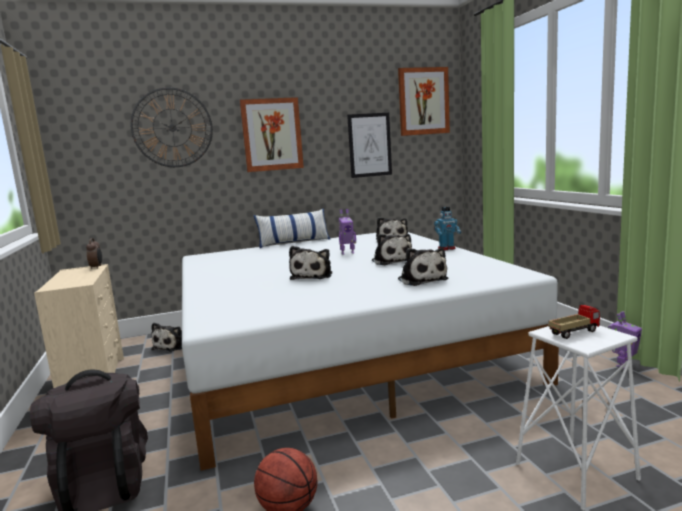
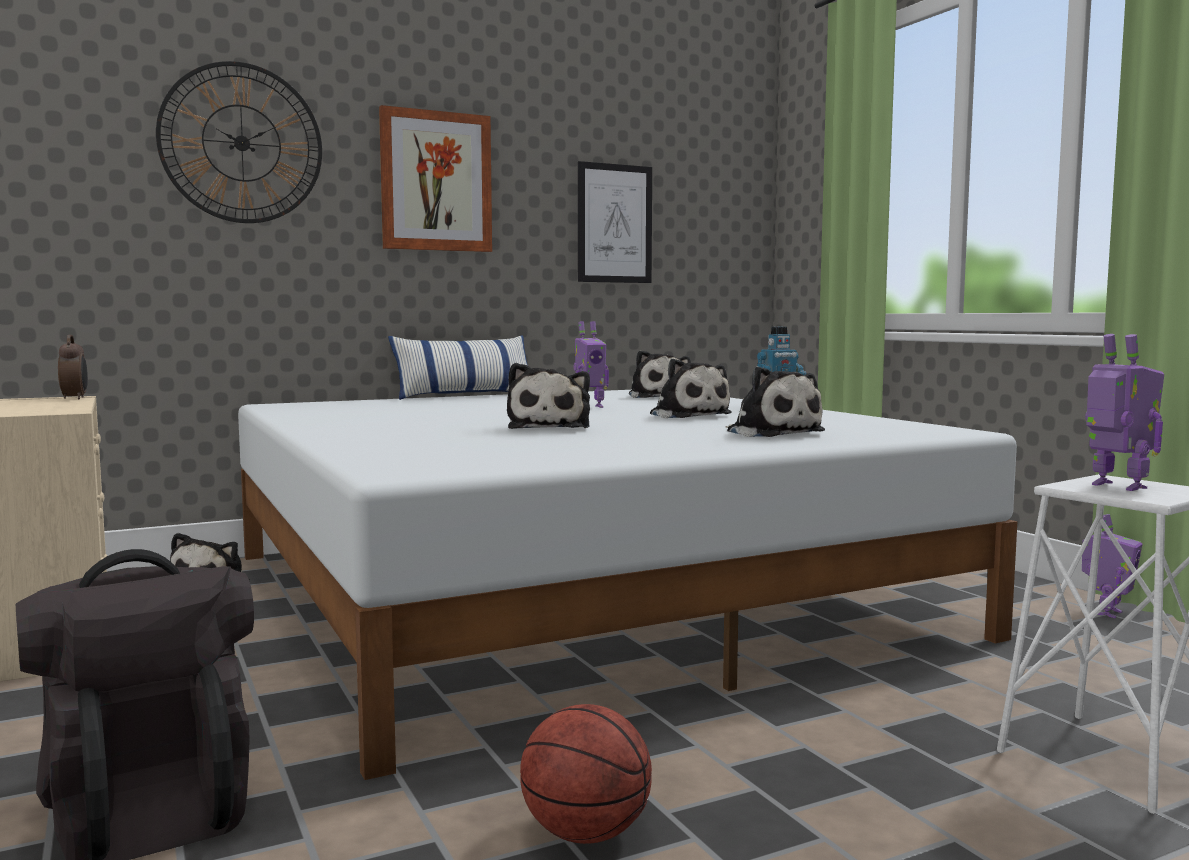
camera: 10 degrees left, 5 degrees down
(423, 101) = (712, 155): picture -> none
(574, 332) = (1117, 486): toy truck -> toy robot

